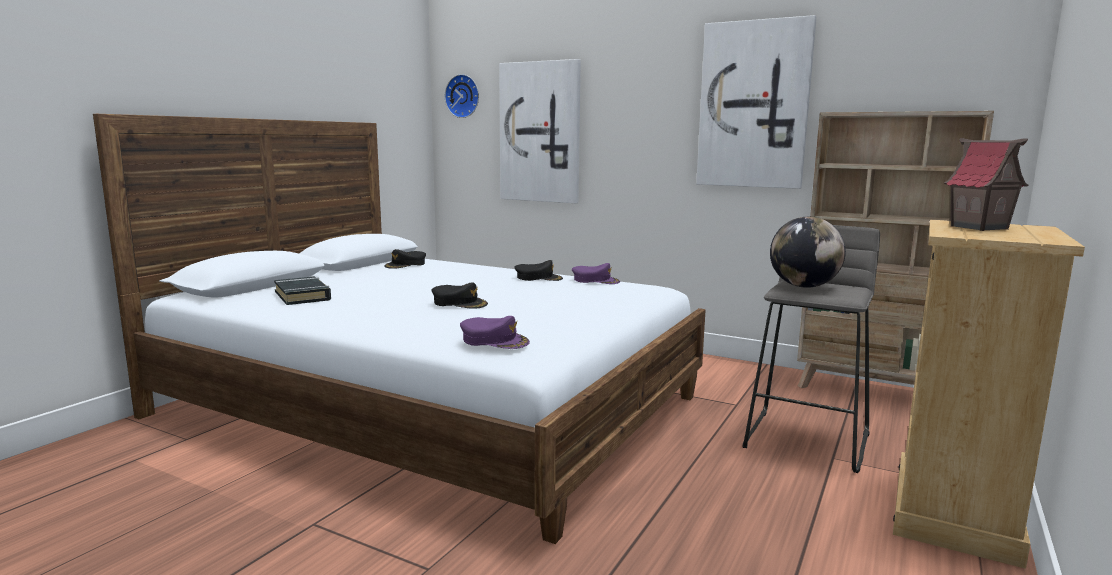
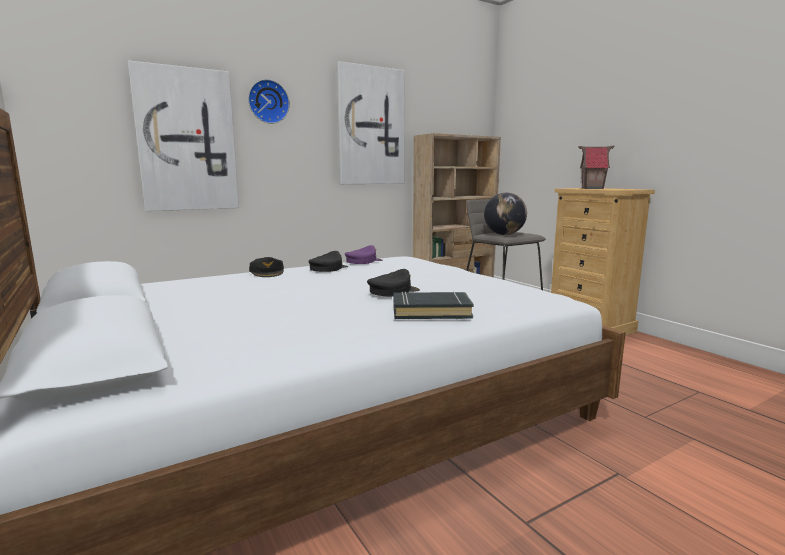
camera: 60 degrees left, 0 degrees up
(303, 296) = (242, 336): black book -> black book (431, 311)
(406, 265) = (172, 289): black cap -> black cap (267, 272)
(463, 96) = (67, 92): wall clock -> wall clock (268, 102)
(494, 340) = (527, 296): purple cap -> none

